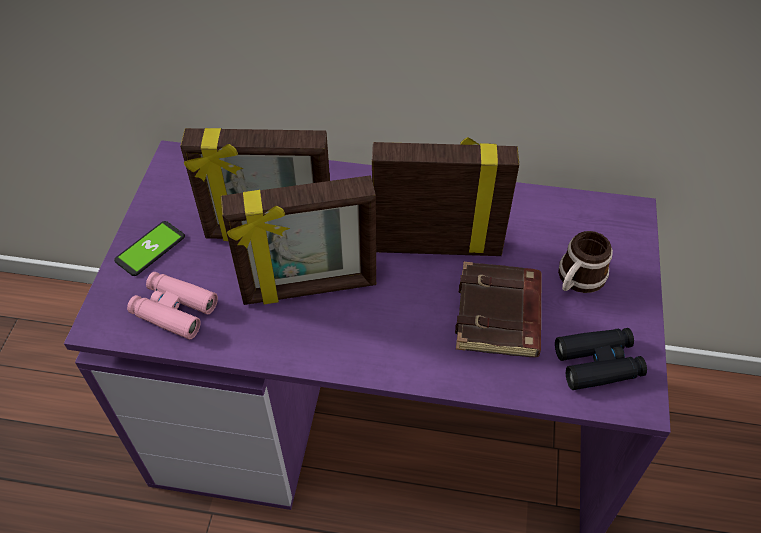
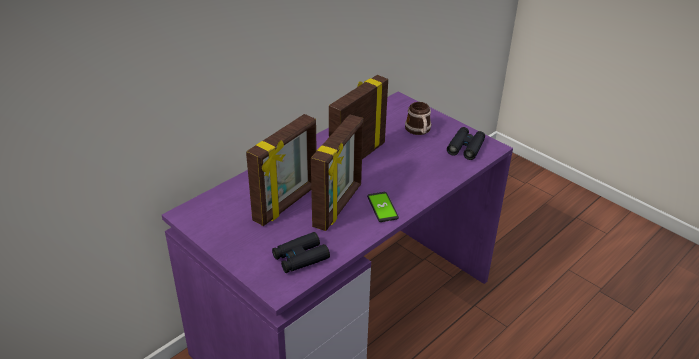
camera: 55 degrees left, 15 degrees down
(150, 249) = (245, 250): phone -> phone (382, 207)
(174, 310) = (300, 258): pink binoculars -> black binoculars
(500, 315) = (416, 159): brown book -> none

